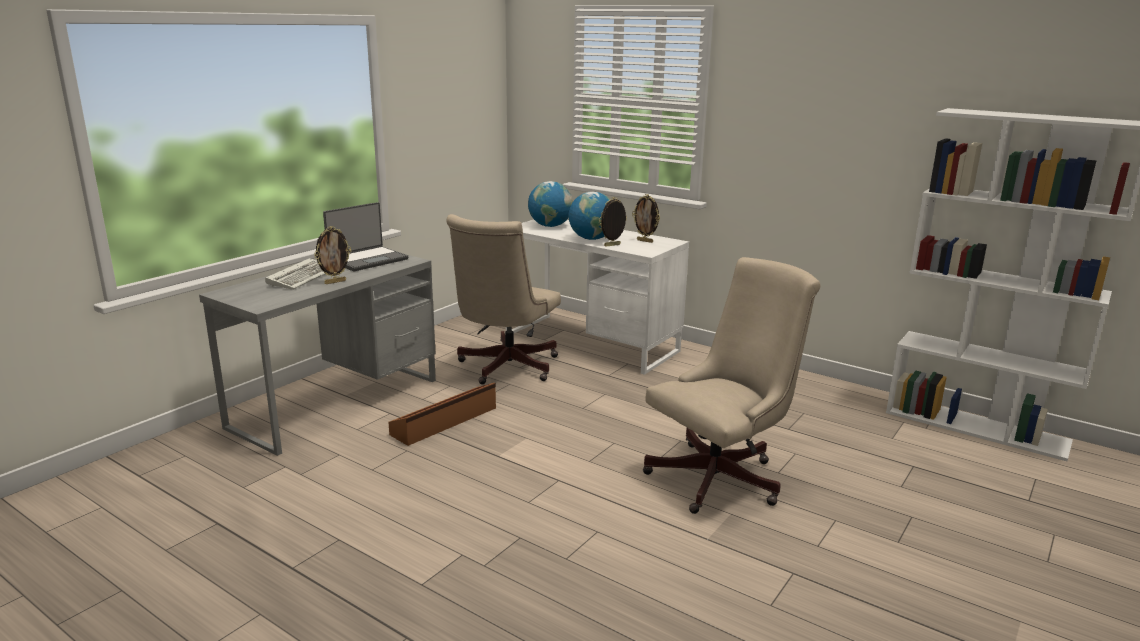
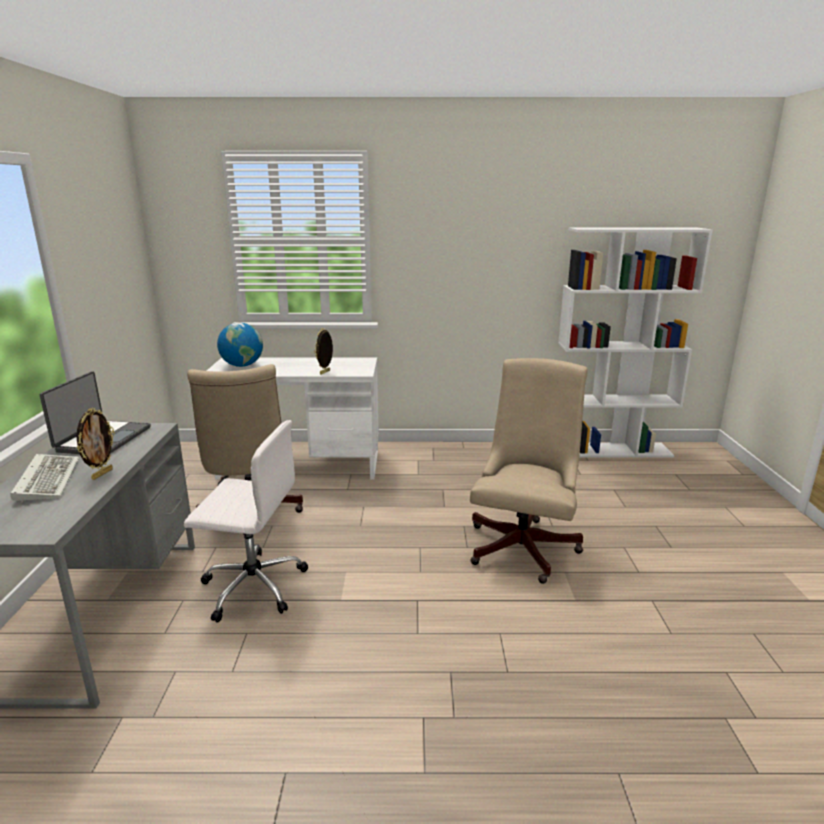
camera: 35 degrees left, 0 degrees up
(445, 421) = (252, 586): brown storage box -> white office chair
(592, 239) = (298, 370): globe -> none
(645, 241) = (344, 363): picture frame -> none

